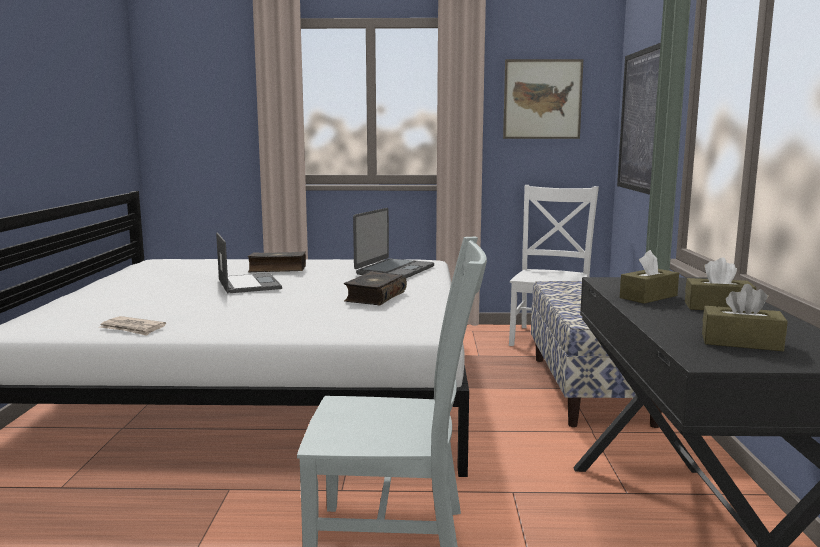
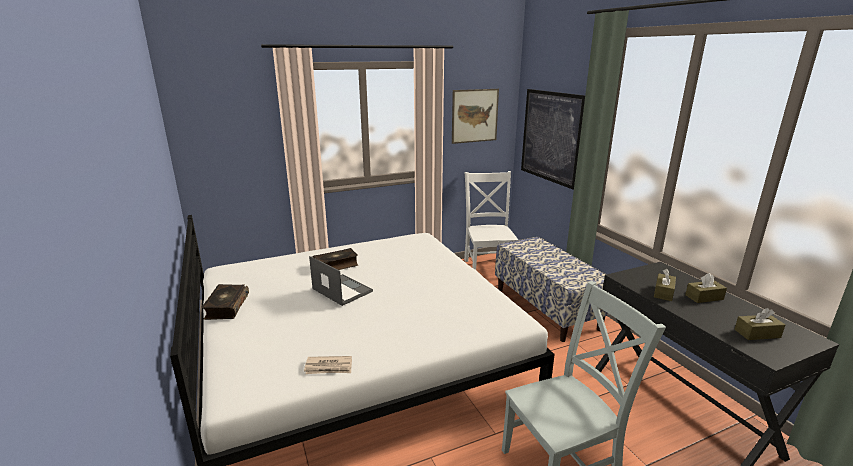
camera: 25 degrees left, 10 degrees up
(374, 297) = (441, 287): book -> book (226, 307)
(394, 270) = (415, 252): laptop -> none

